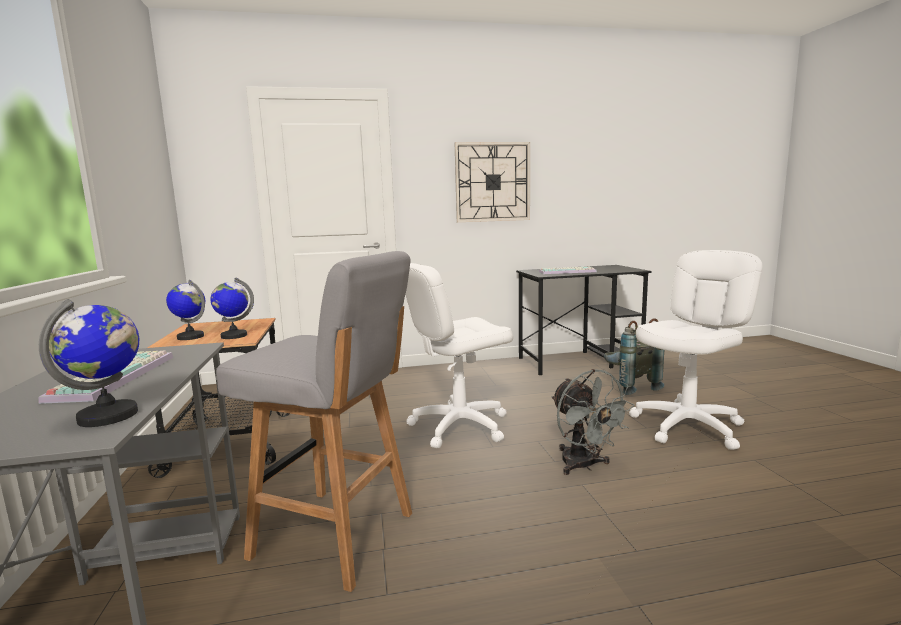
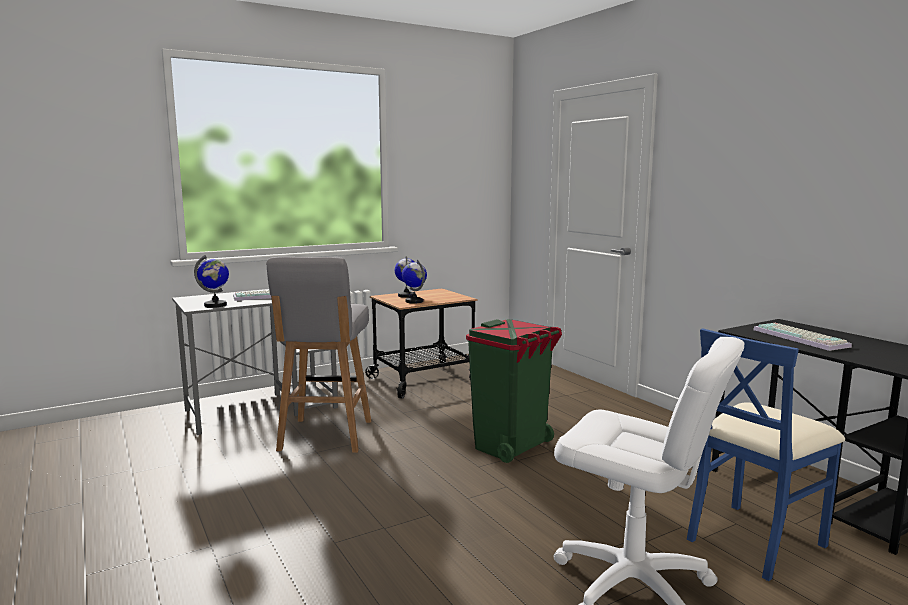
camera: 70 degrees right, 0 degrees up
(459, 426) = (511, 446): white office chair -> green trash can
(492, 182) = (761, 185): wall clock -> none
(584, 466) = (466, 514): grey fan -> none
(629, 386) = (754, 540): grey backpack -> blue chair

